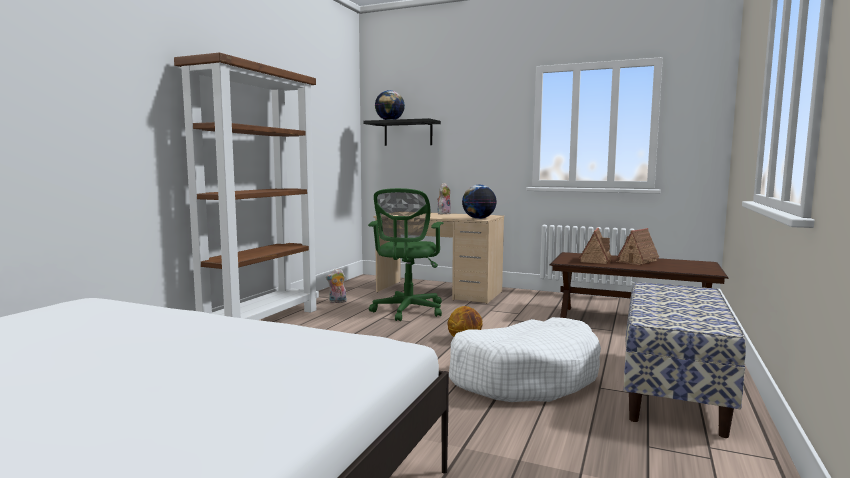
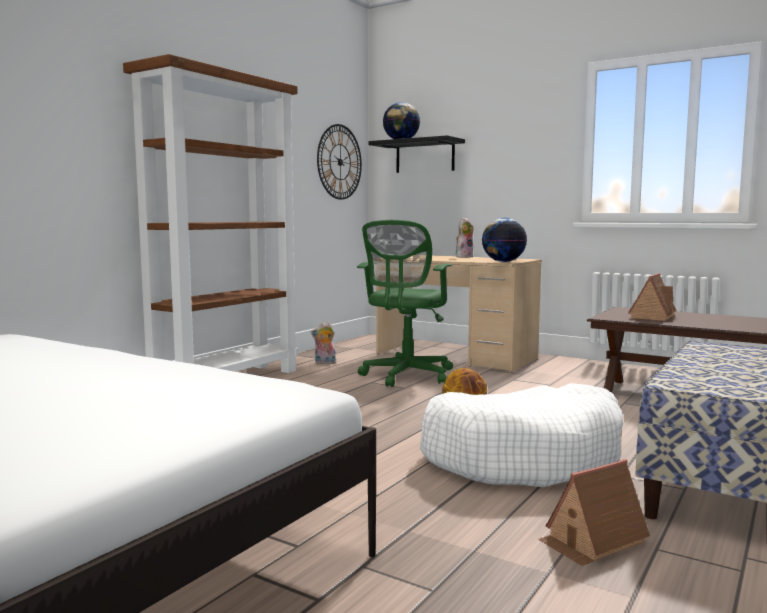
camera: 10 degrees right, 0 degrees up
(340, 137) = (339, 162): none -> wall clock
(636, 261) = (712, 319): toy house -> toy house (592, 541)

